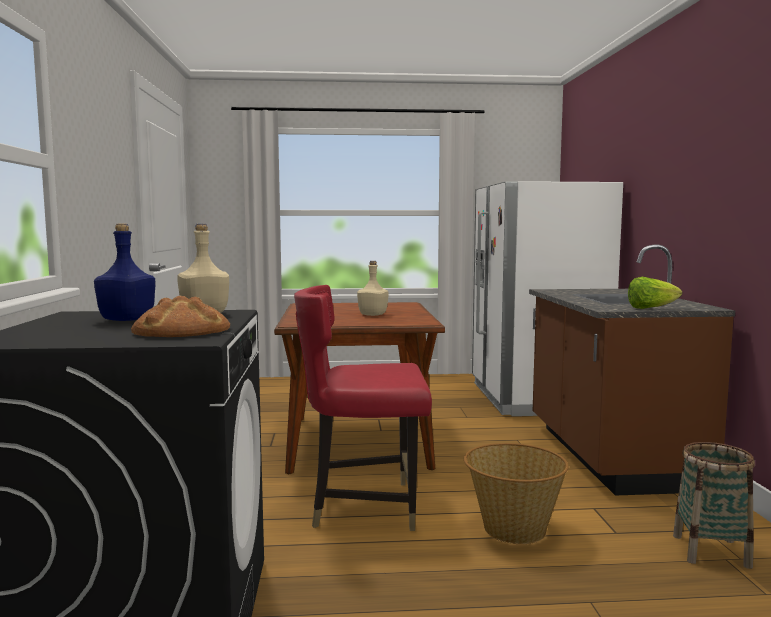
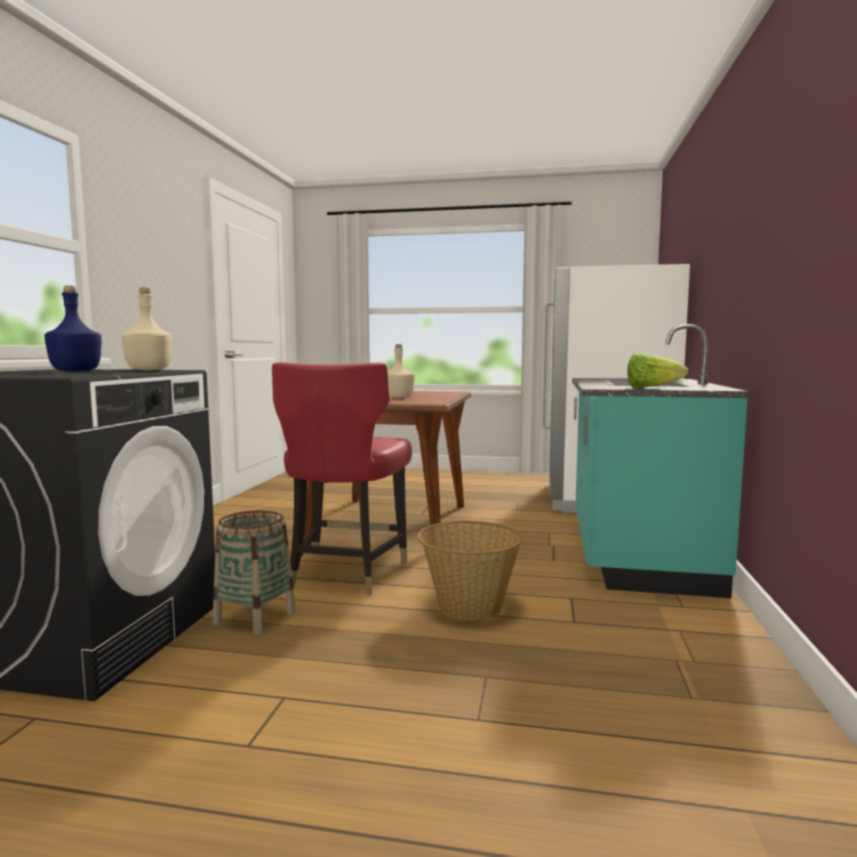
camera: 15 degrees right, 0 degrees up
(181, 330) = (85, 374): bread -> none
(364, 506) = (345, 573): red chair -> red chair turned 90 degrees counterclockwise
(610, 456) = (636, 554): brown counter -> turquoise counter
(711, 551) = (665, 650): basket -> basket (255, 618)

